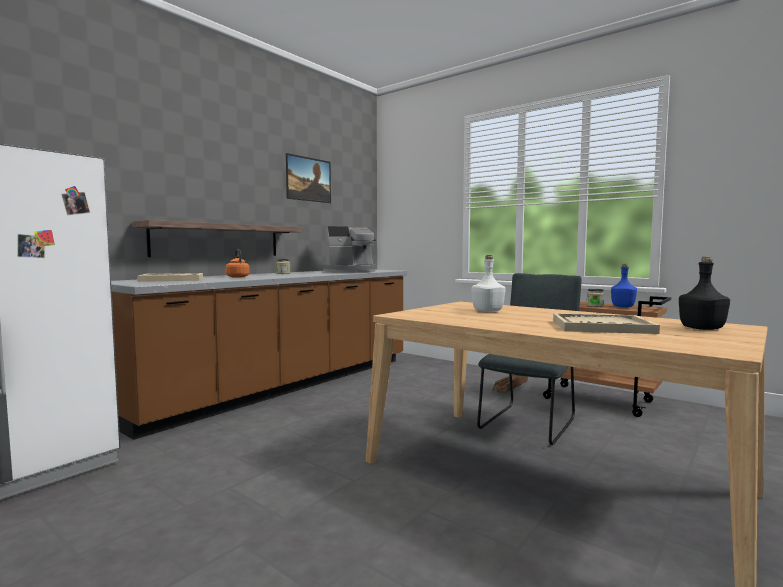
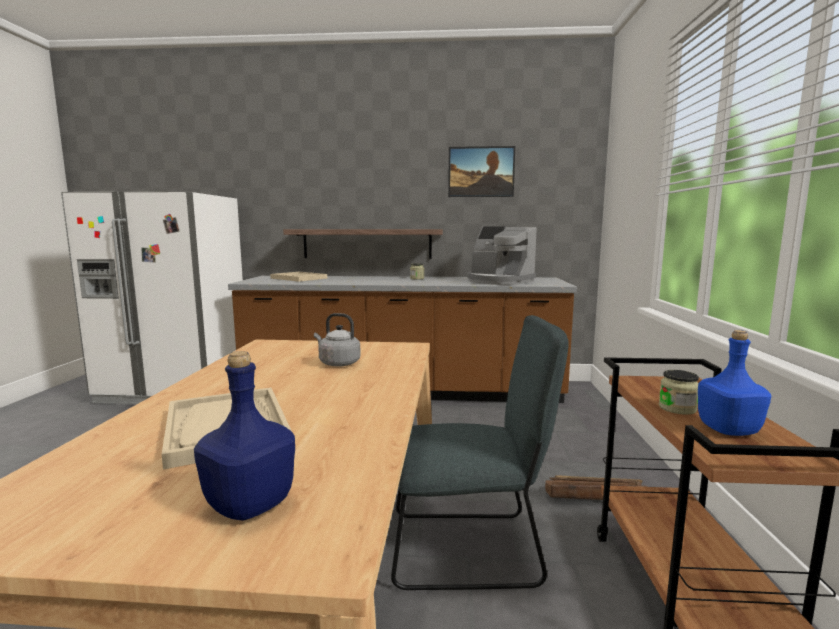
camera: 55 degrees right, 5 degrees up
(237, 277) = (350, 280): orange kettle -> none
(487, 311) = (337, 363): white bottle -> grey kettle
(701, 329) = (248, 504): black bottle -> blue bottle

